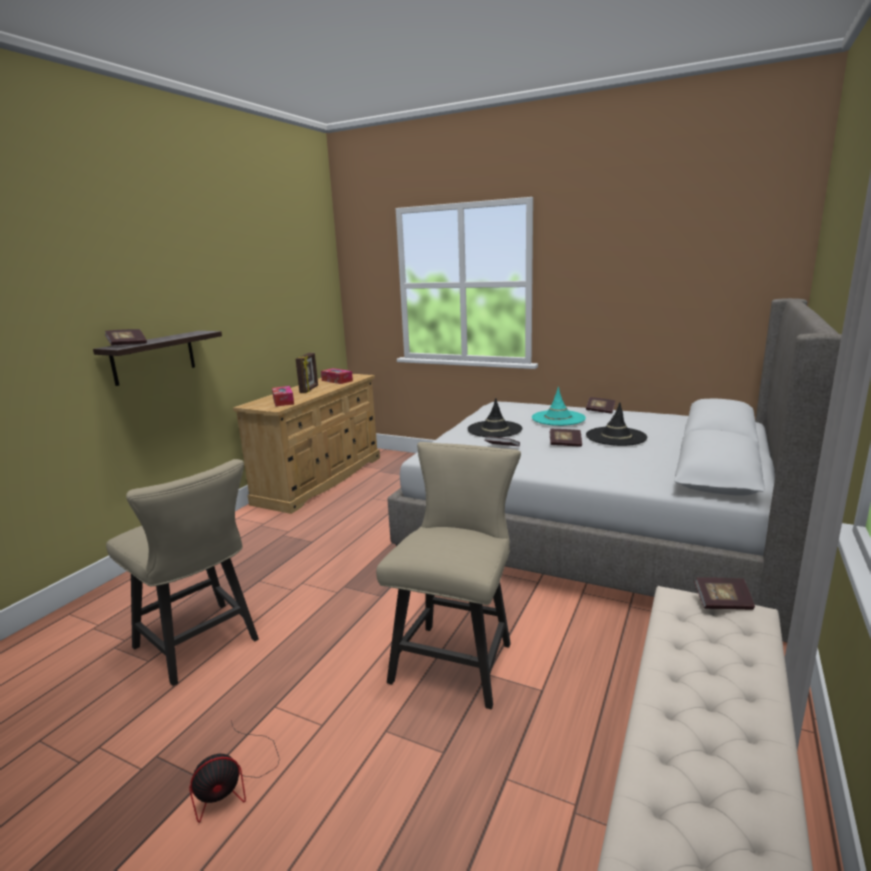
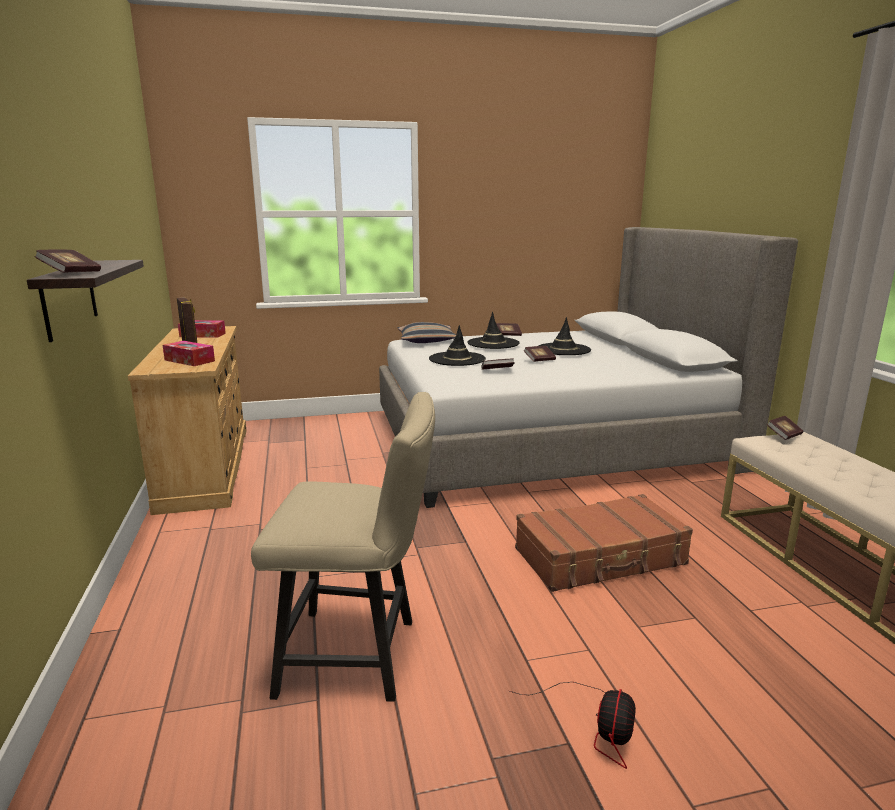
camera: 40 degrees left, 0 degrees up
(457, 657) = (601, 557): beige chair -> brown suitcase
(512, 406) = (426, 341): none -> pillow
(558, 418) = (493, 343): turquoise hat -> black hat

